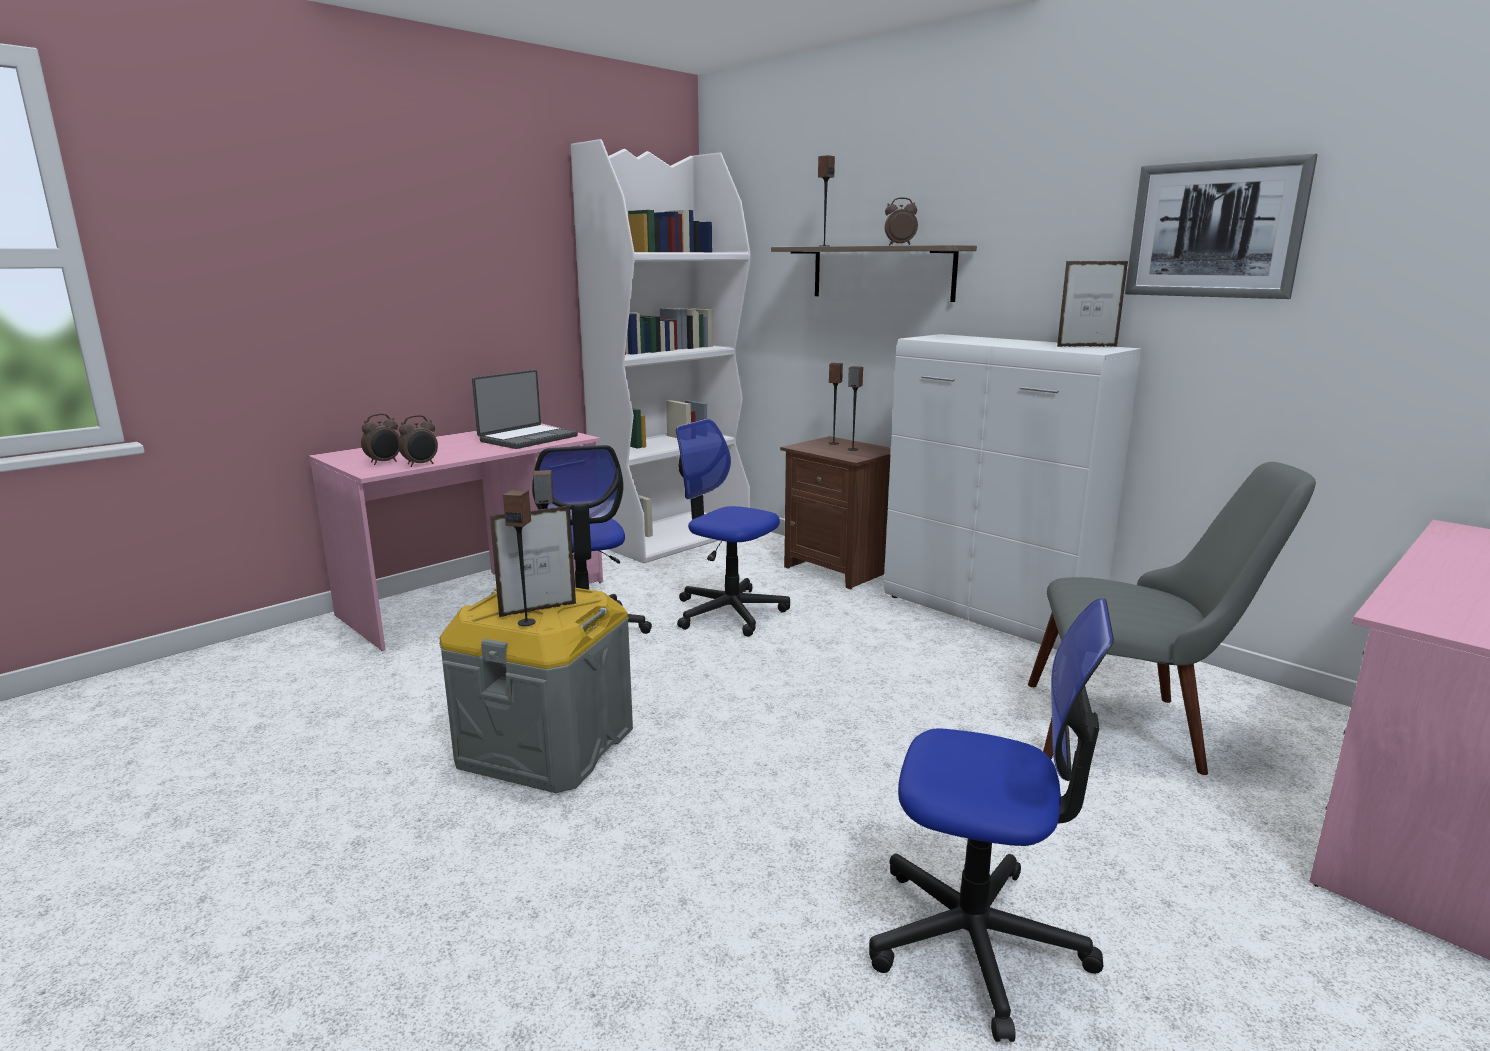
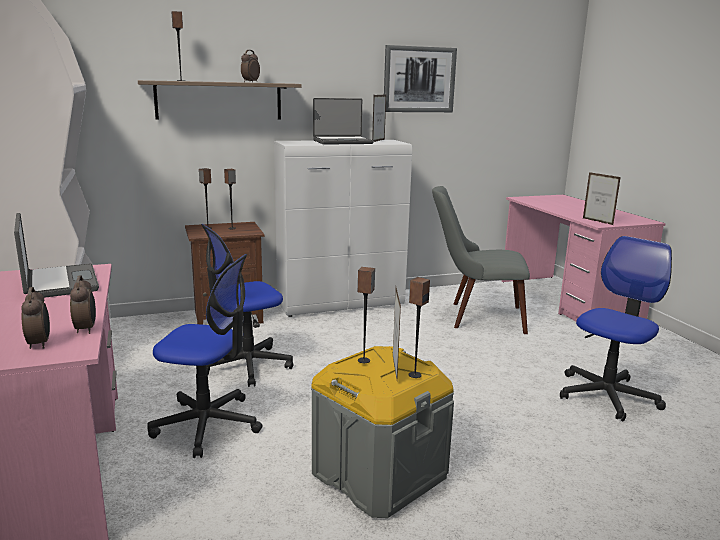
camera: 65 degrees left, 0 degrees up
(1012, 342) = (342, 142): none -> laptop
(1137, 728) = (475, 316): grey chair -> grey chair turned 120 degrees counterclockwise
(1425, 612) = (597, 221): none -> picture frame

